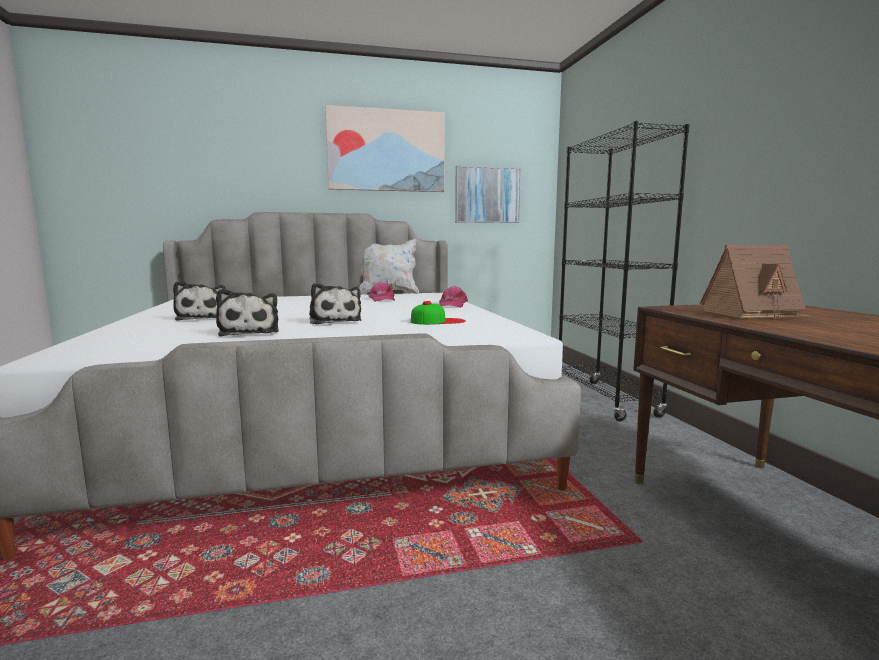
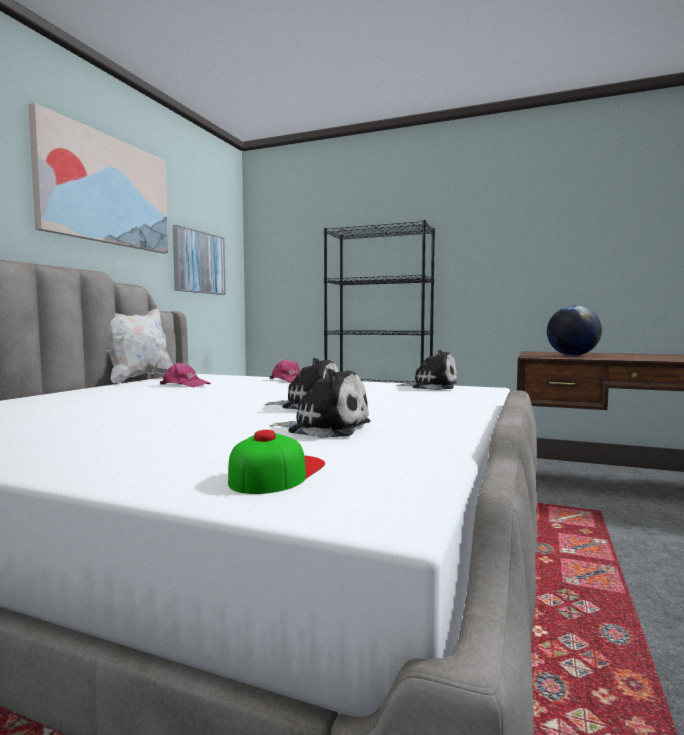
camera: 55 degrees left, 5 degrees down
(203, 317) = (126, 435): plush toy -> plush toy (431, 387)
(438, 321) = (378, 391): cap -> cap (277, 472)
(753, 314) = (572, 355): toy house -> globe

